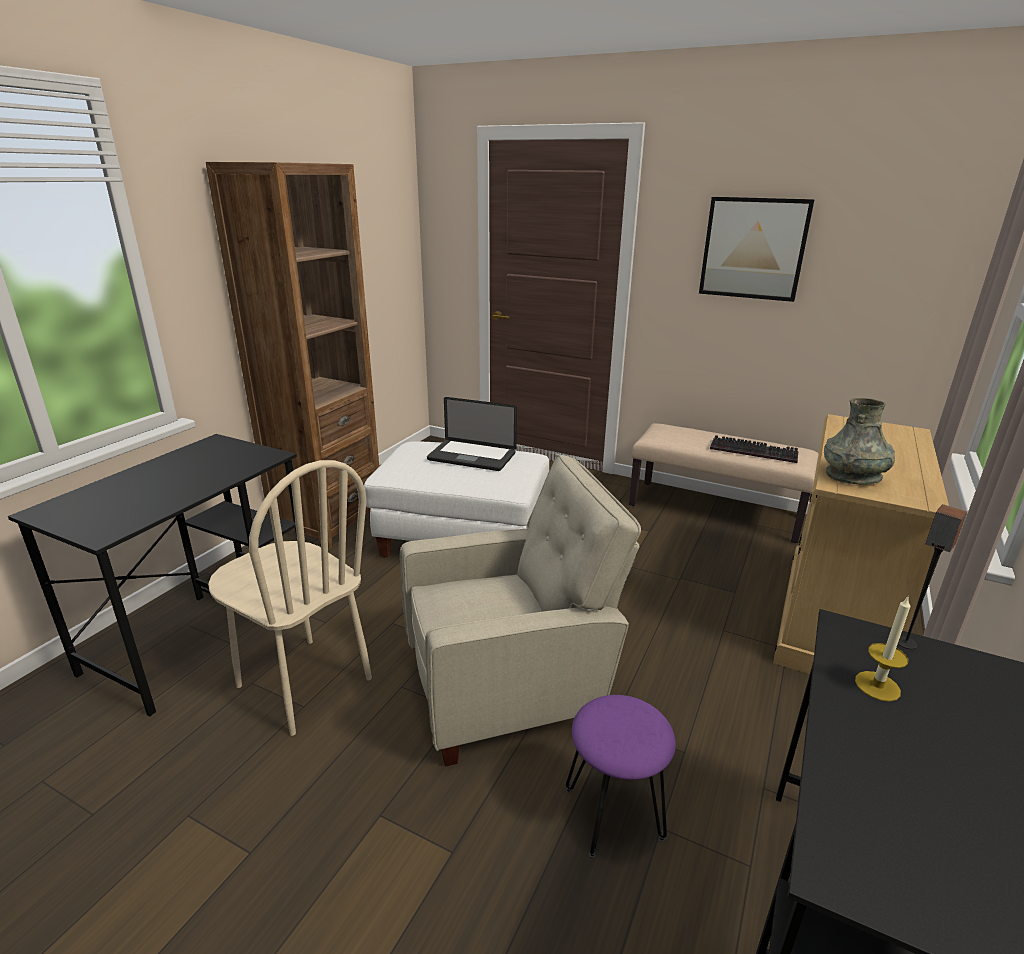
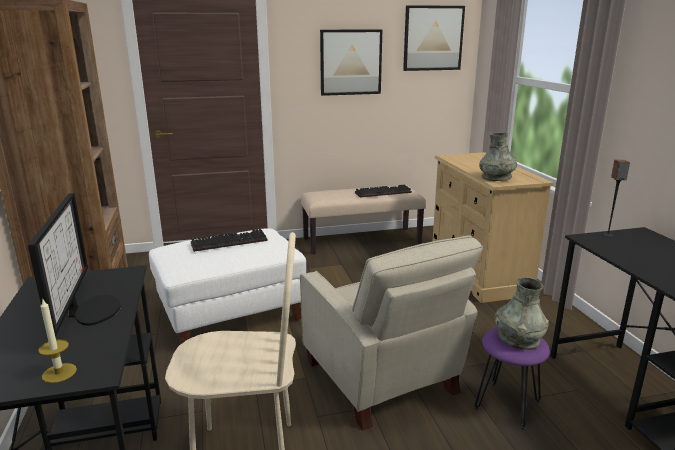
camera: 40 degrees left, 5 degrees down
(193, 479) = (90, 310): none -> monitor
(472, 457) = (230, 241): laptop -> keyboard
(511, 689) = (383, 380): beige armchair -> beige armchair turned 120 degrees clockwise
(628, 727) = (518, 338): none -> grey vase
(877, 686) = (626, 252): candle -> candle (59, 373)
(913, 218) = (433, 38): none -> picture

